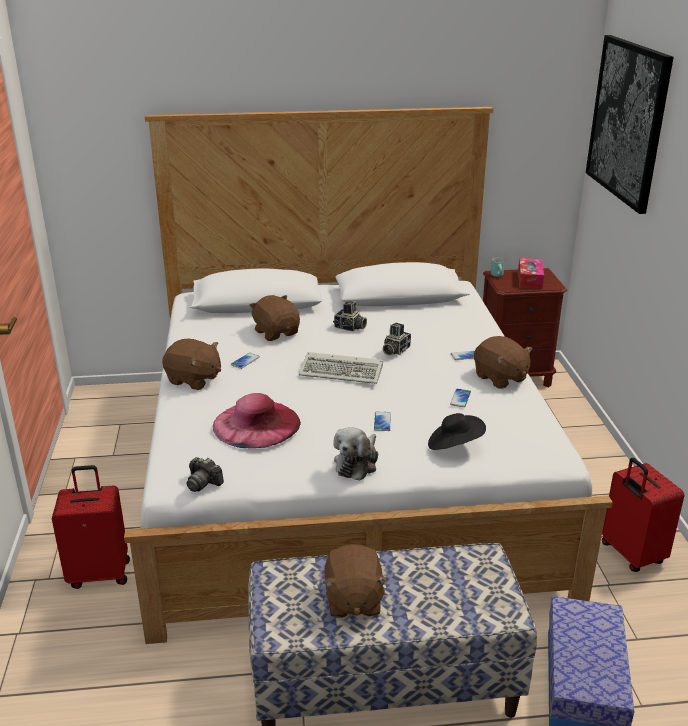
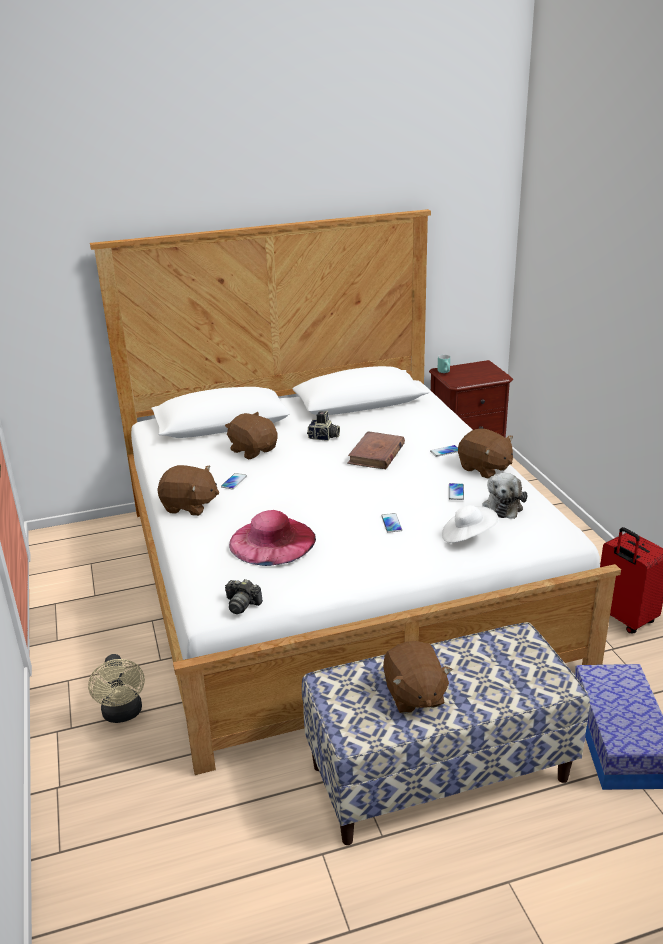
camera: 10 degrees left, 0 degrees up
(100, 573) = (123, 714): red suitcase -> beige fan
(343, 371) = (335, 480): keyboard -> none
(357, 463) = (383, 565): plush toy -> plush toy (503, 506)
(395, 350) = (376, 454): camera -> brown book
(454, 445) = (467, 536): black hat -> white hat
(529, 280) = (476, 373): tissue box -> none
(628, 121) = (562, 214): picture -> none

